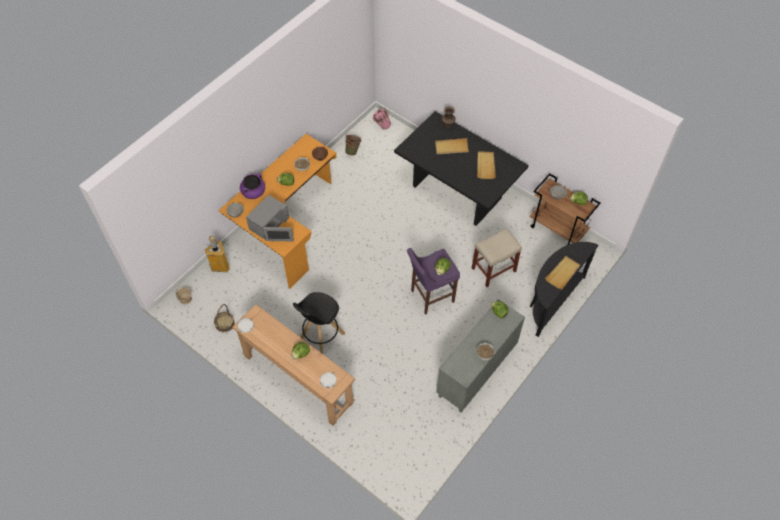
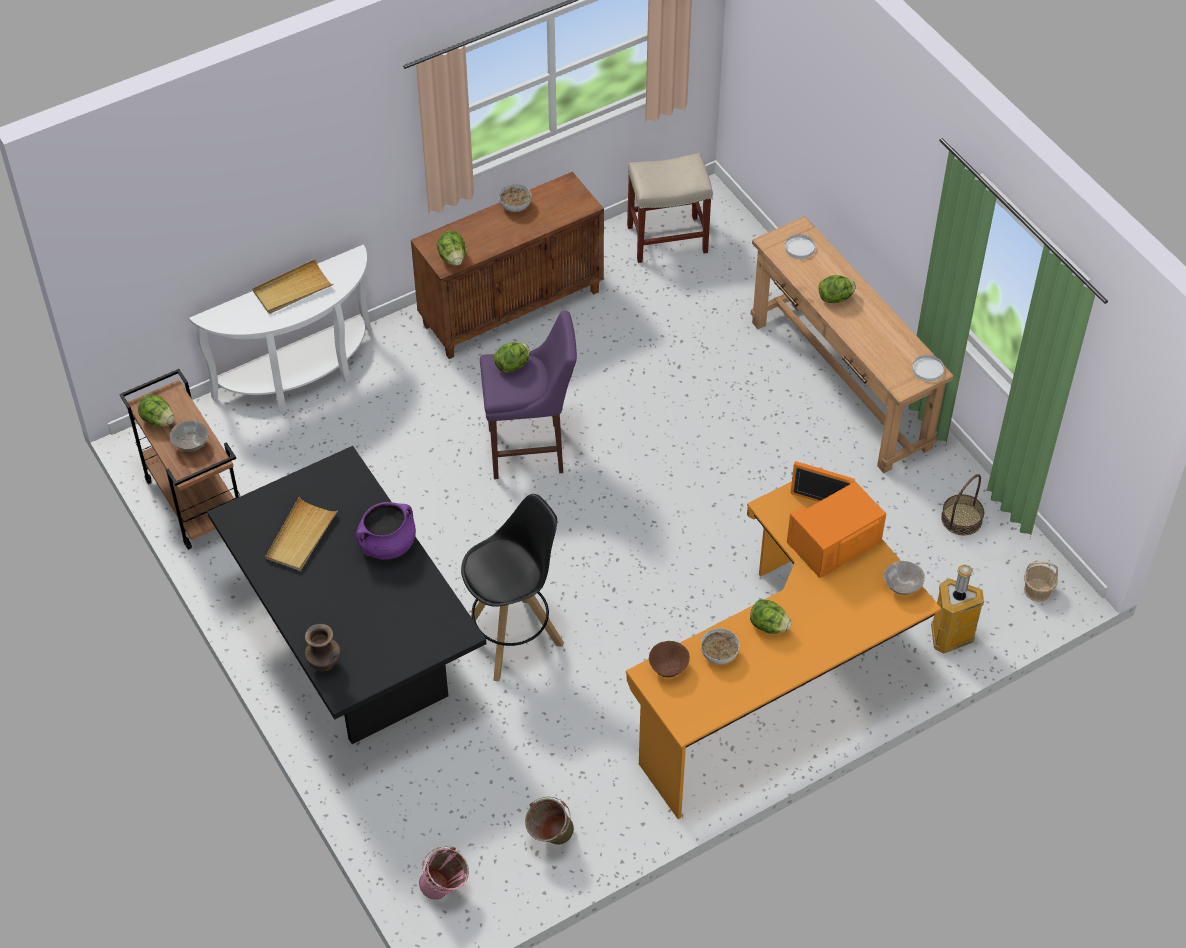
camera: 160 degrees left, 5 degrees down
(253, 192) = (850, 626): purple cooking pot -> purple cooking pot (387, 545)
(269, 225) = (833, 539): grey microwave -> orange microwave
(321, 338) = (775, 439): black stool -> black stool (513, 638)
(451, 147) = (350, 603): beige tray -> none
(476, 372) = (512, 307): grey cabinet -> brown cabinet
(493, 270) = (378, 463): beige stool -> beige stool (668, 238)
(551, 300) = (302, 378): black console table -> white console table

